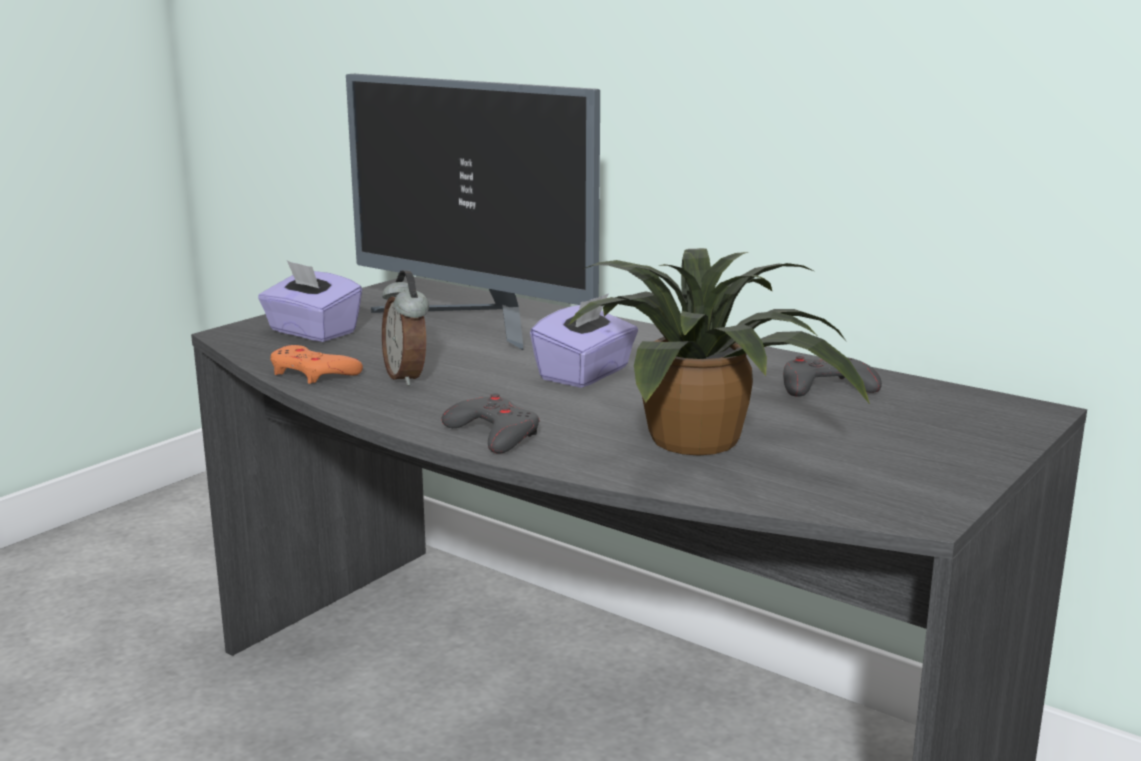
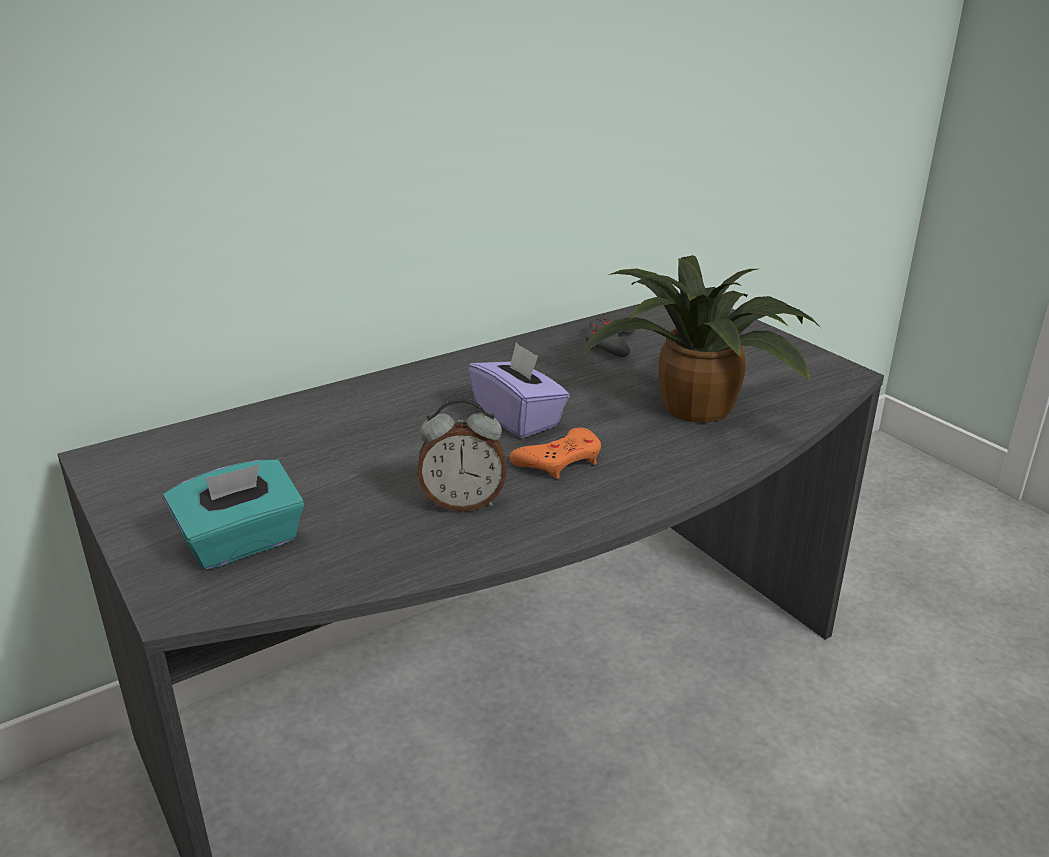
camera: 70 degrees left, 10 degrees up
(312, 332) = (242, 543): purple tissue box -> turquoise tissue box
(313, 373) = (404, 557): orange game controller -> orange game controller (560, 460)
(477, 322) = (309, 440): monitor -> none
(494, 434) = (647, 482): grey game controller -> none

